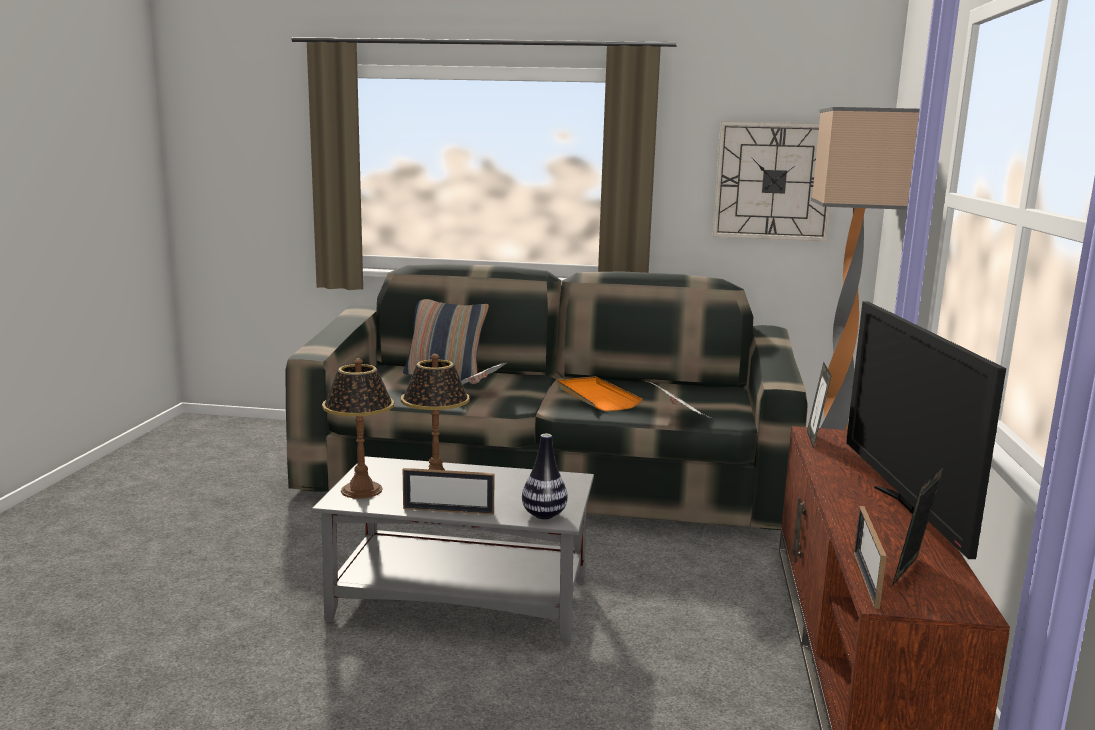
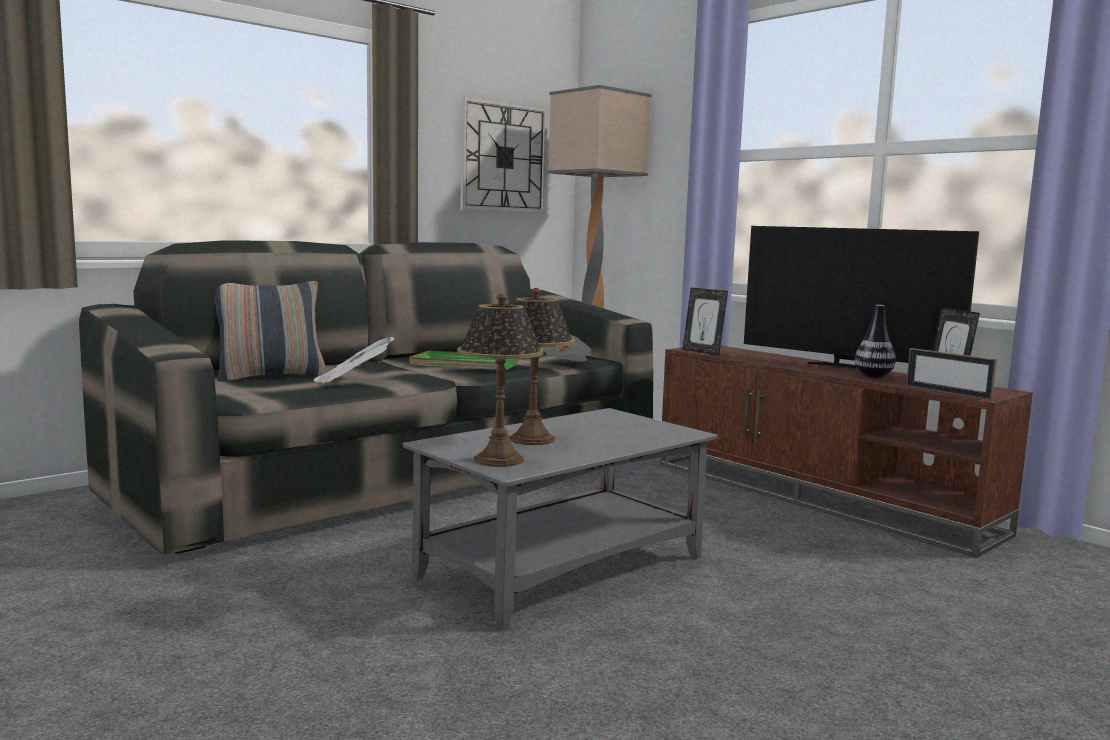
camera: 50 degrees left, 5 degrees down
(448, 511) = (609, 450): picture frame -> none
(544, 515) = (671, 433): vase -> vase (873, 376)
(596, 397) = (463, 365): orange tray -> green tray

